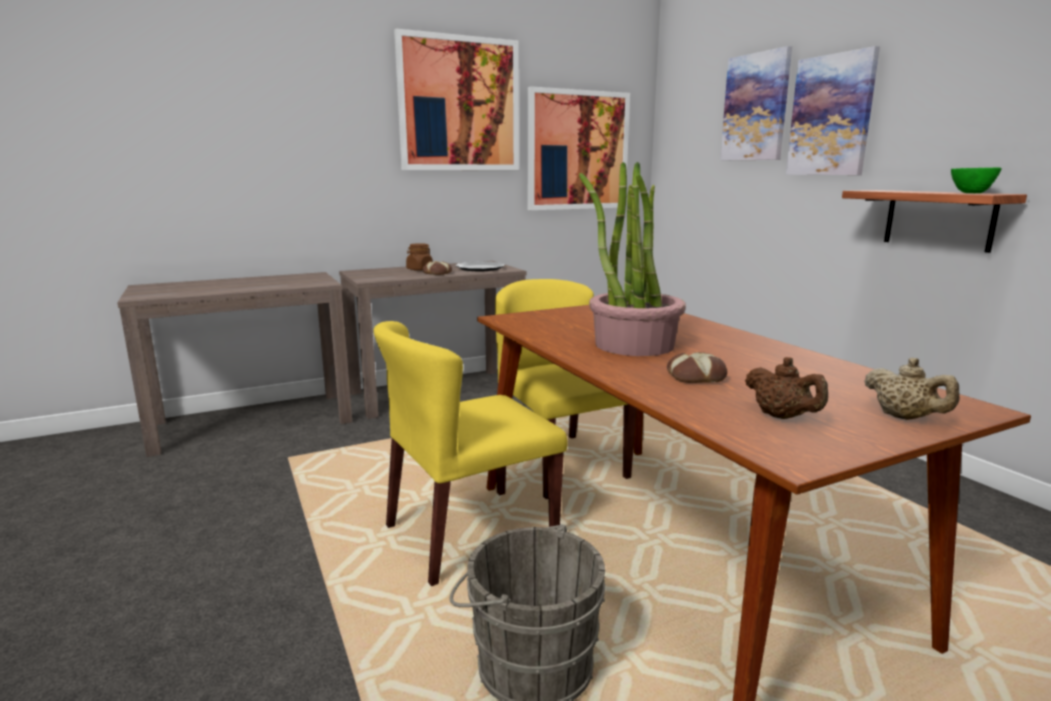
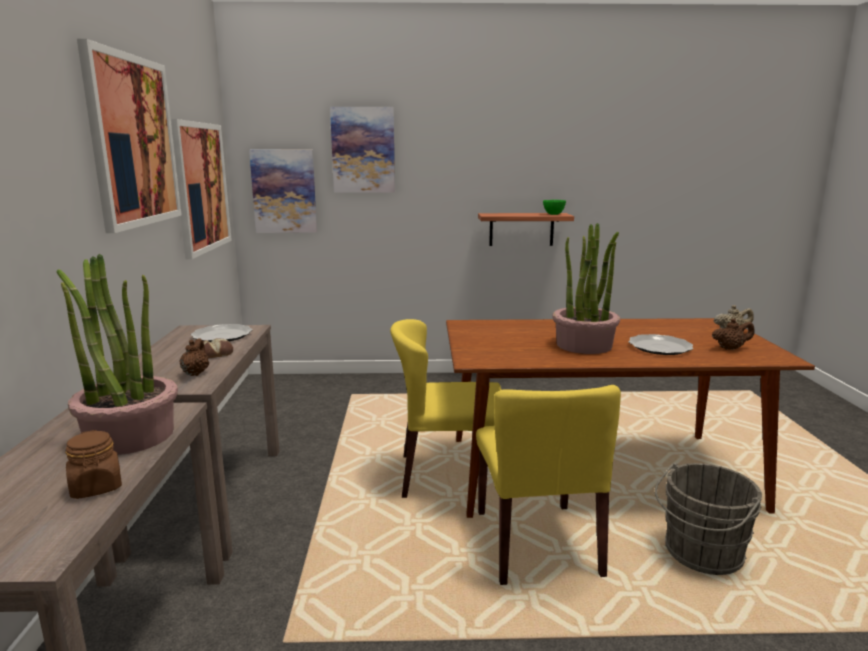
camera: 65 degrees left, 0 degrees up
(281, 284) = (129, 435): none -> potted plant
(393, 276) = (196, 373): none -> brown teapot
(419, 269) = (172, 357): brown jar -> brown jar (96, 487)
(695, 376) = (659, 347): bread -> plate
(831, 116) = (436, 162): picture -> picture (284, 191)

